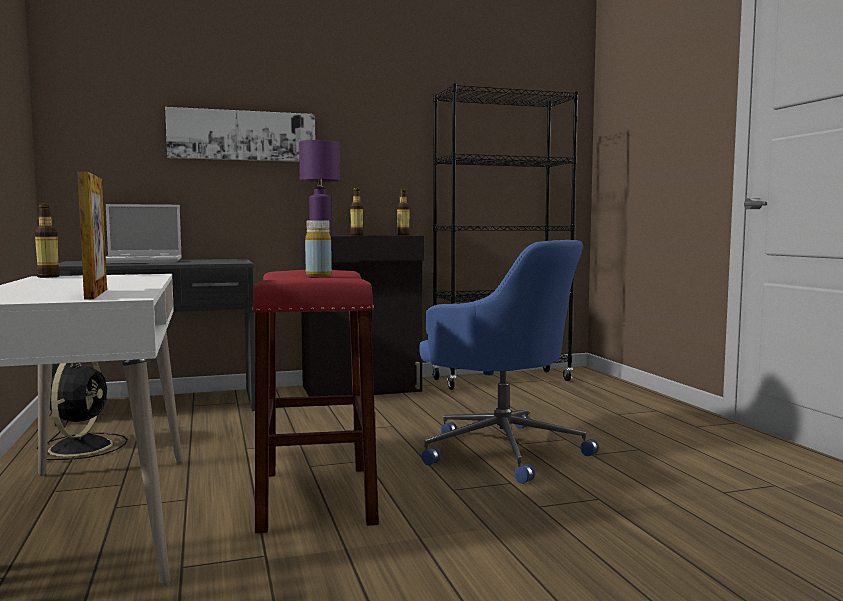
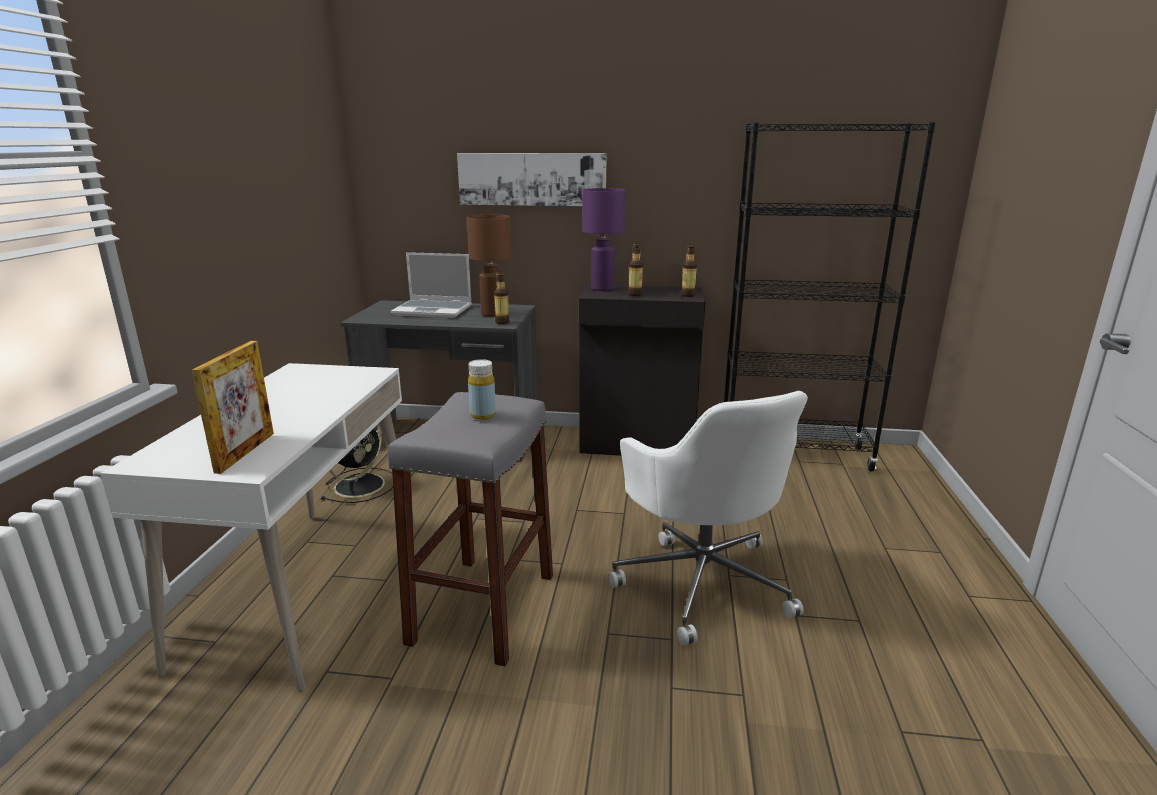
camera: 25 degrees right, 15 degrees up
(48, 277) = (294, 370): bottle -> bottle (502, 322)
(213, 260) = (493, 314): none -> brown table lamp
(316, 497) = (483, 608): red stool -> grey stool
(501, 450) = (702, 581): blue office chair -> white office chair

